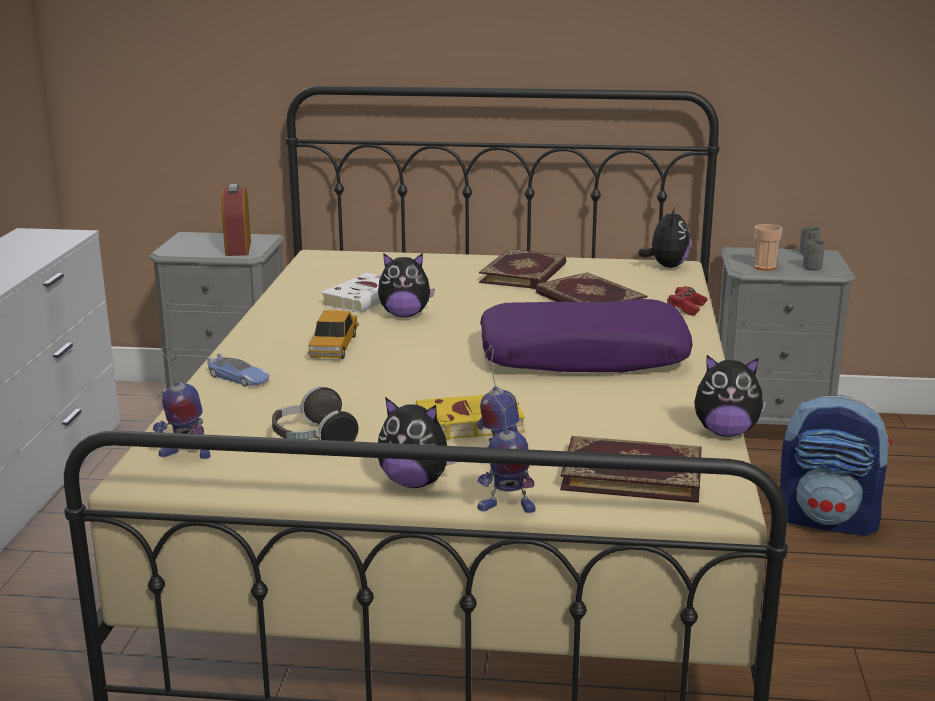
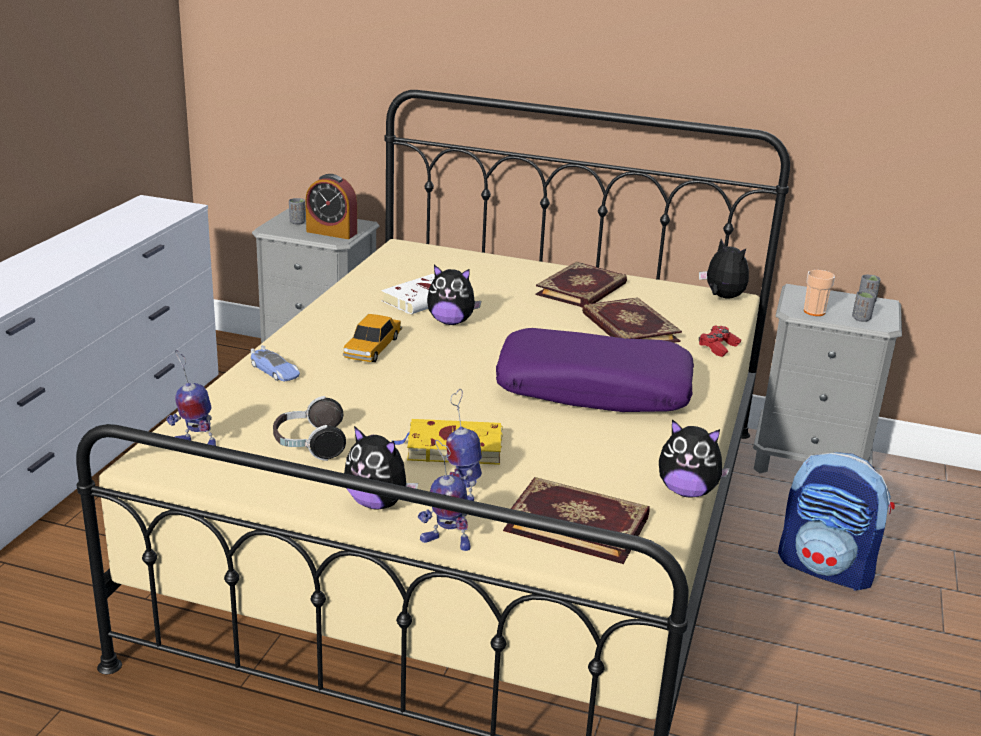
camera: 10 degrees right, 5 degrees up
(196, 243) = (297, 222): none -> grey cup
(238, 248) = (331, 232): alarm clock -> alarm clock turned 75 degrees counterclockwise
(666, 266) = (722, 297): plush toy -> plush toy turned 60 degrees counterclockwise

